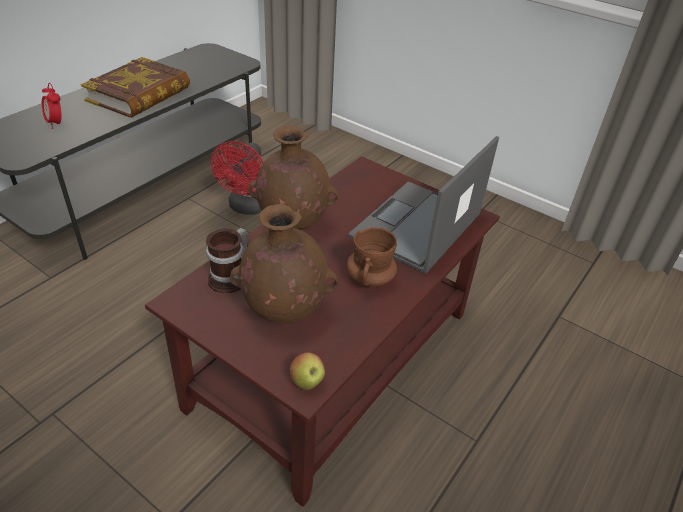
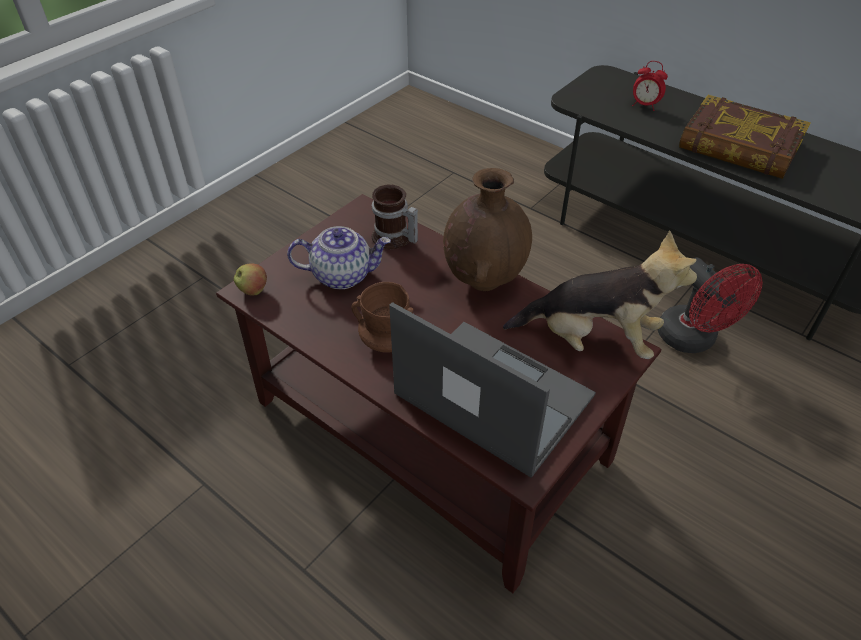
camera: 95 degrees right, 5 degrees up
(56, 123) = (644, 105): alarm clock -> alarm clock turned 120 degrees counterclockwise
(247, 207) = (693, 340): red fan -> red fan turned 135 degrees counterclockwise
(284, 312) = (342, 275): brown vase -> teapot
(357, 180) = (592, 340): none -> plush toy

